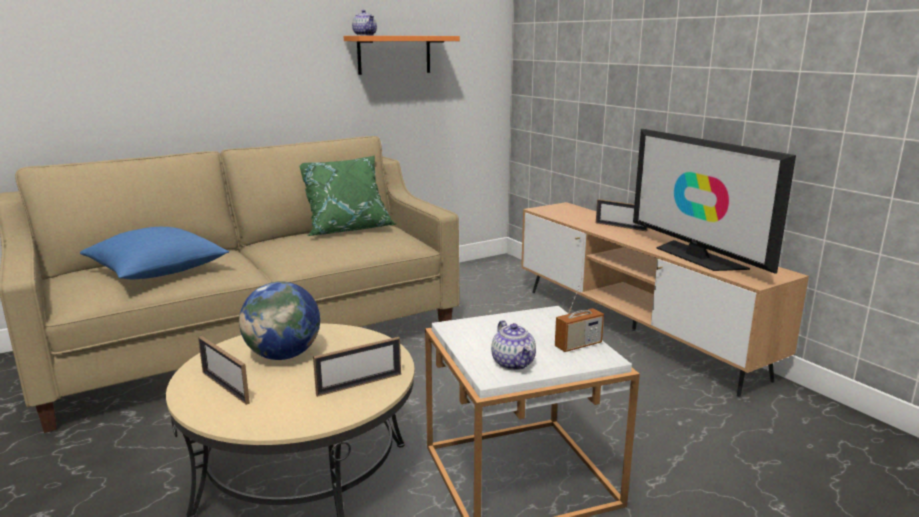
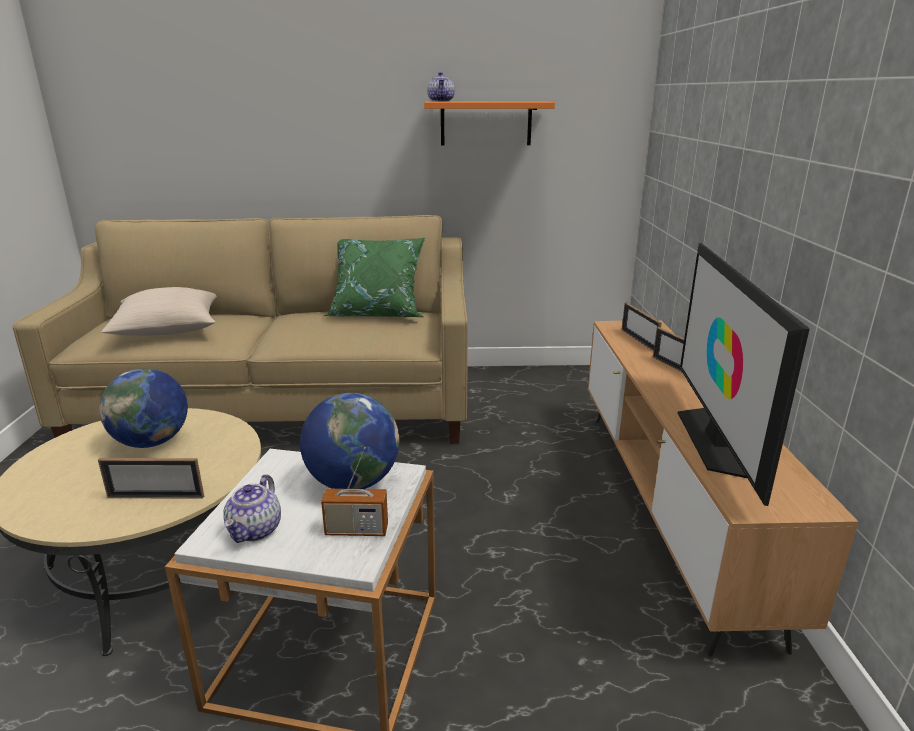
camera: 30 degrees right, 5 degrees up
(157, 271) = (168, 329): blue pillow -> beige pillow
(225, 387) = (66, 462): picture frame -> picture frame (638, 340)
(529, 324) = (353, 482): none -> globe

